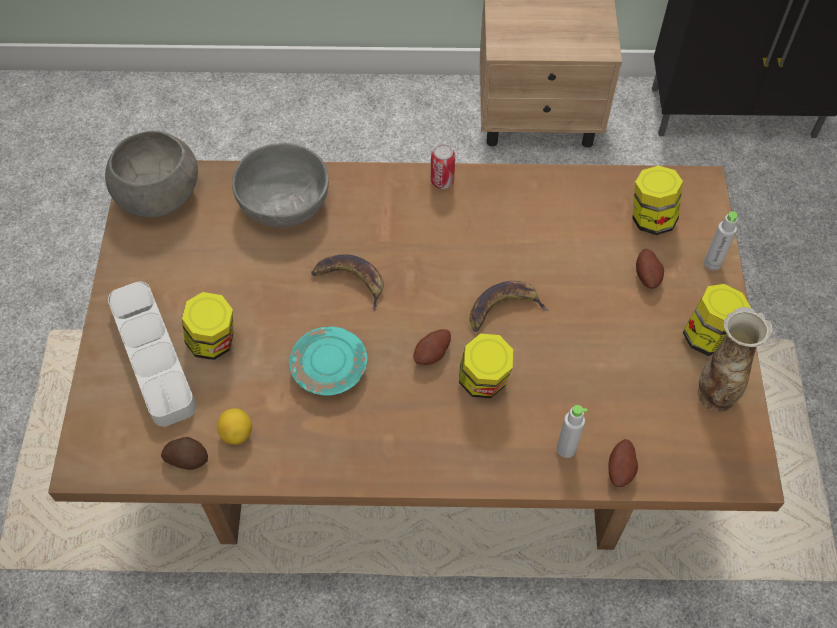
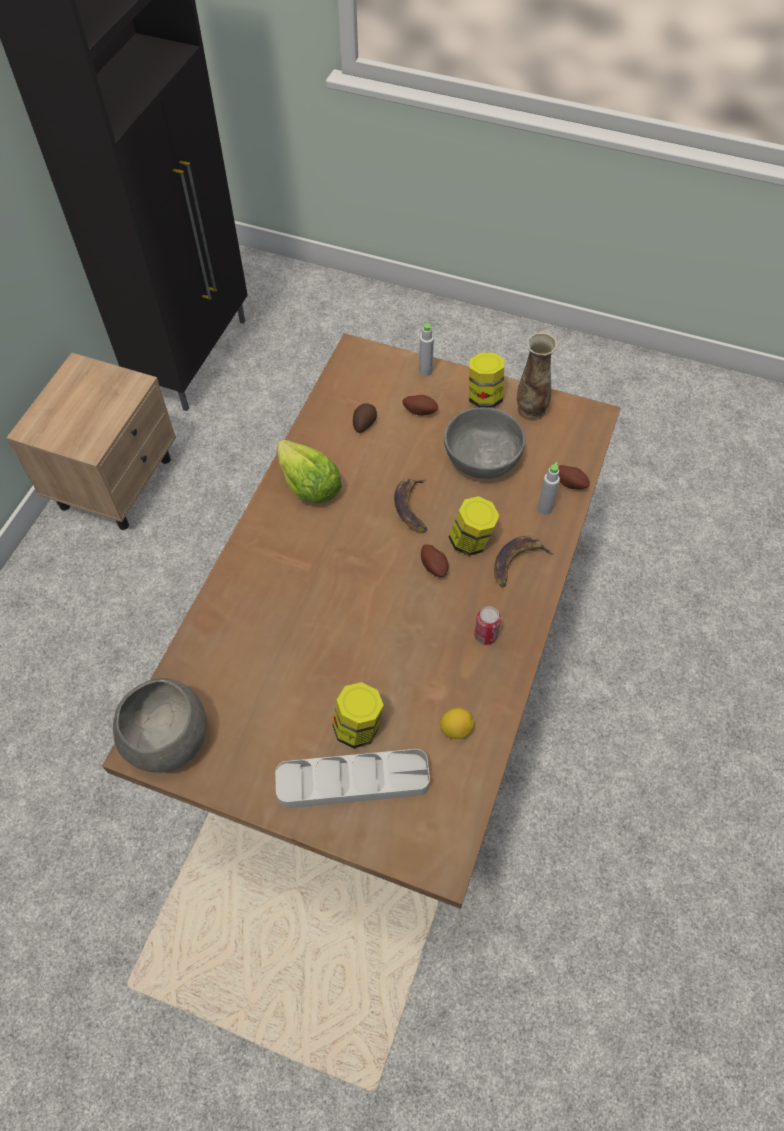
camera: 70 degrees left, 0 degrees up
(187, 458) = (466, 775): potato -> potato (364, 423)
(284, 202) = (231, 631): grey bowl -> grey bowl (481, 457)
(329, 369) = (420, 642): turquoise plate -> none
(351, 281) = (340, 603): banana -> banana (517, 562)
(442, 181) = (269, 508): can -> can (485, 636)
(487, 205) = (308, 485): none -> lettuce
(651, 218) = (371, 390): jar -> none

